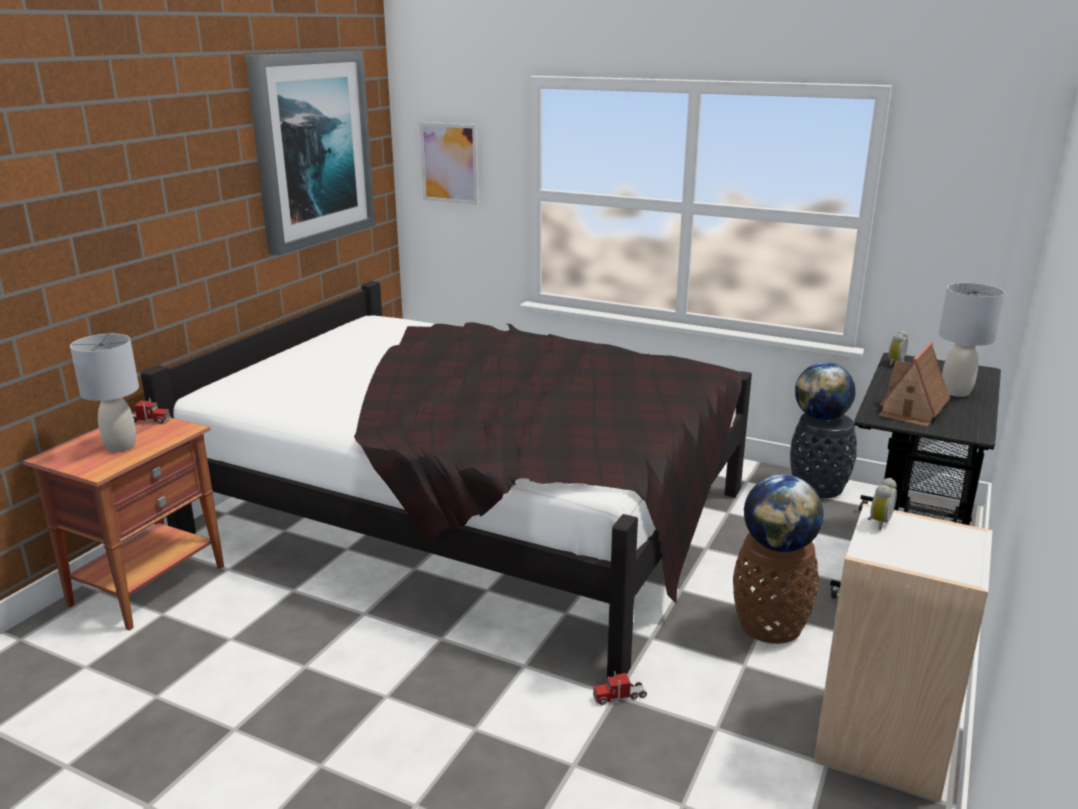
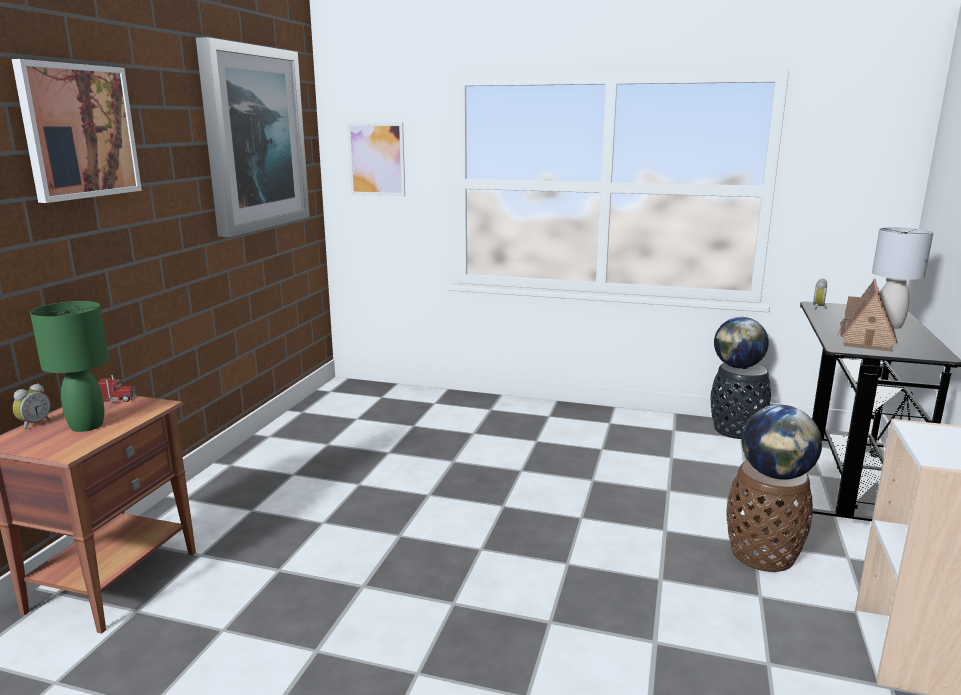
camera: 10 degrees left, 5 degrees down
(120, 446) = (86, 426): grey table lamp -> green table lamp
(123, 167) = (79, 131): none -> picture
(474, 513) = (439, 477): black bed -> none
(619, 696) = (659, 642): toy truck -> none
(878, 522) = (921, 433): alarm clock -> alarm clock (34, 424)

